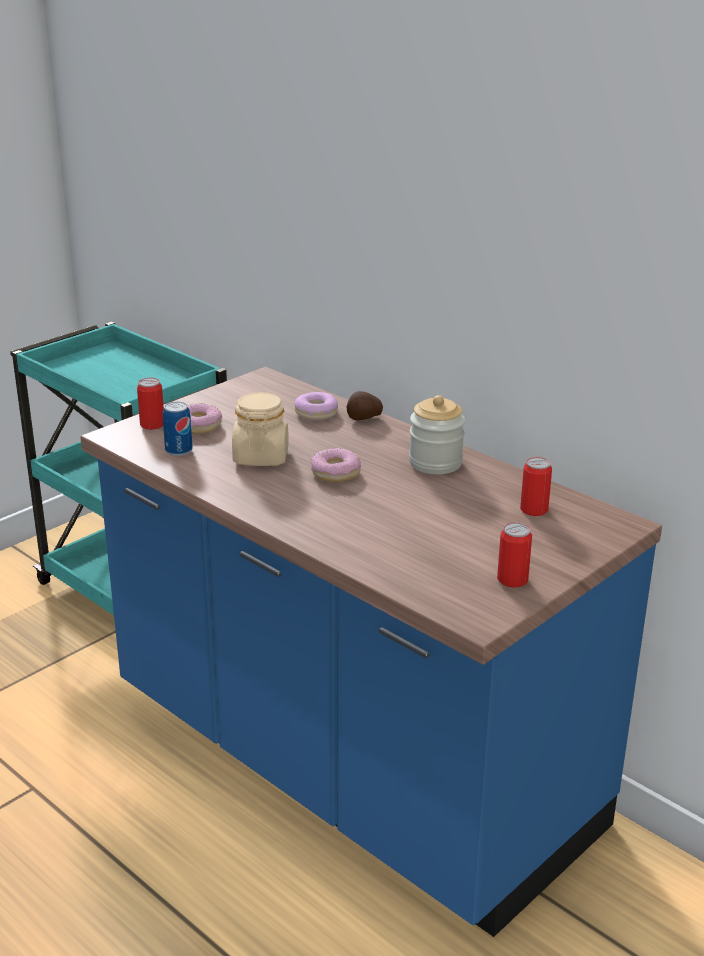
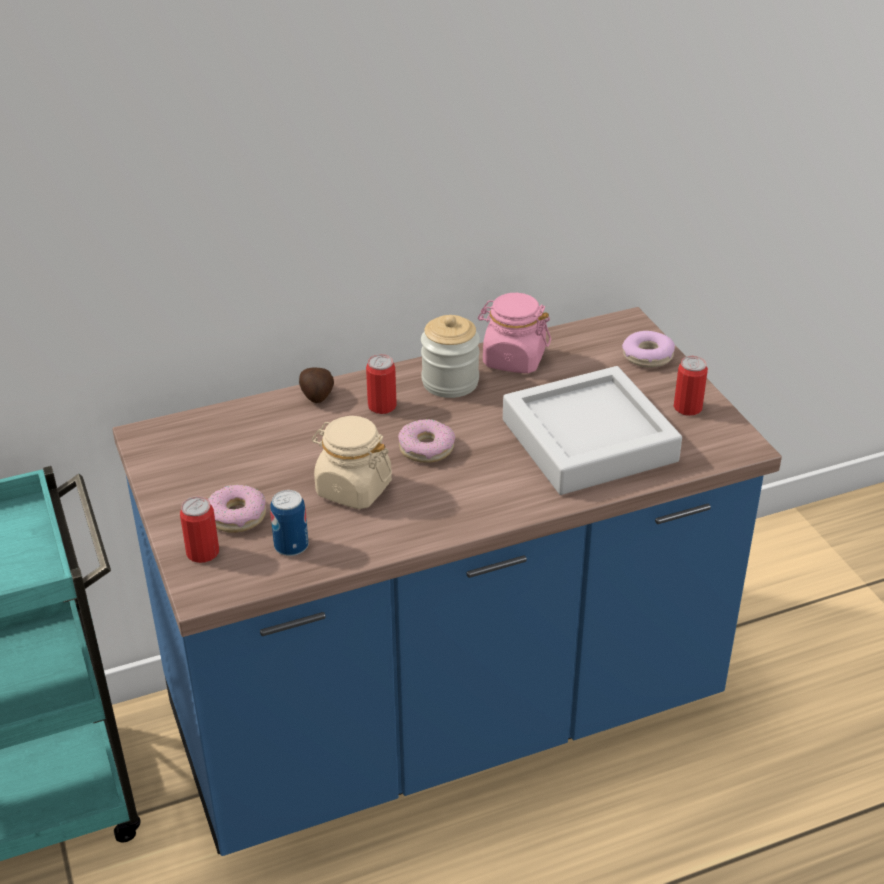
camera: 65 degrees left, 10 degrees up
(316, 413) = (276, 423): donut -> donut (647, 356)
(411, 539) = (589, 441): none -> grey tray
(498, 482) = (513, 359): none -> pink jar
(534, 509) = (576, 358): can -> can (382, 406)

